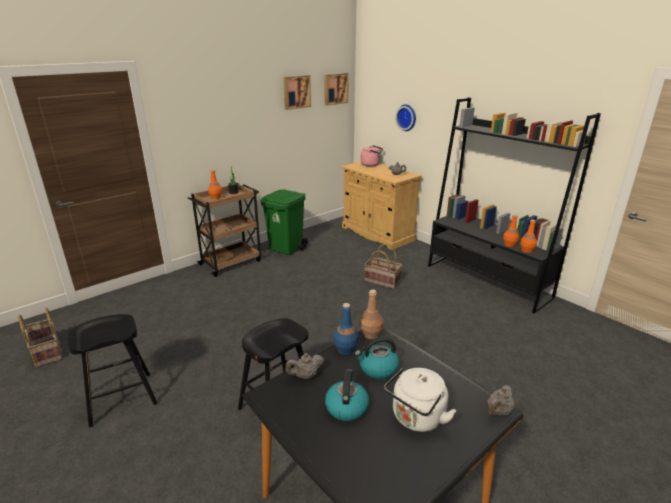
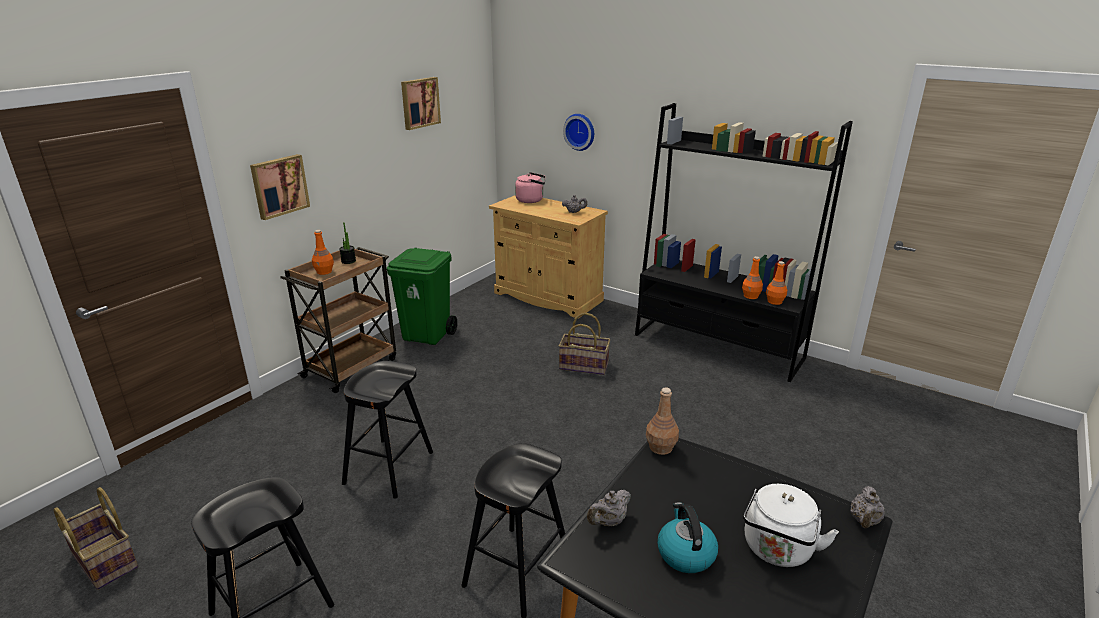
camera: 15 degrees left, 0 degrees up
(226, 327) = (388, 468): none -> black stool
(335, 89) = (469, 94): picture -> picture (279, 186)
(345, 349) = (639, 474): blue bottle -> none
(378, 368) = (695, 494): kettle -> none

